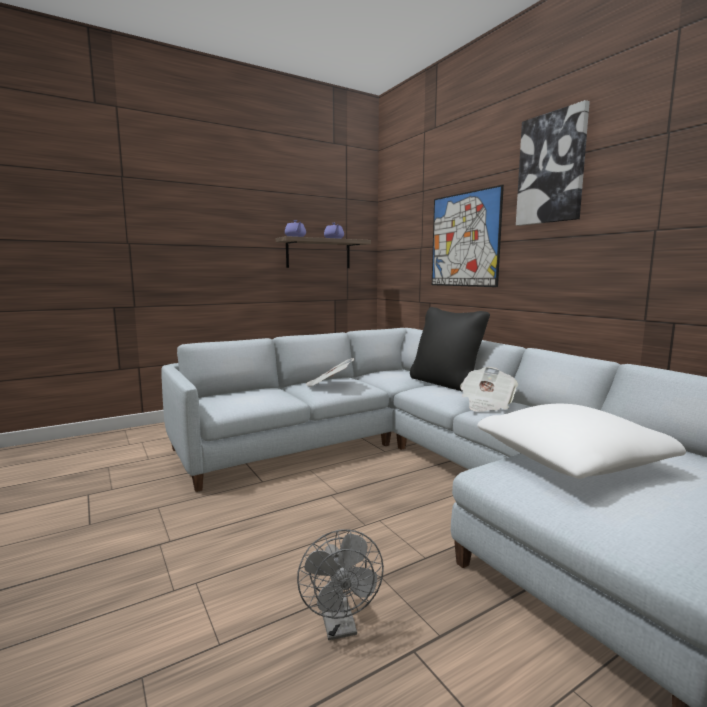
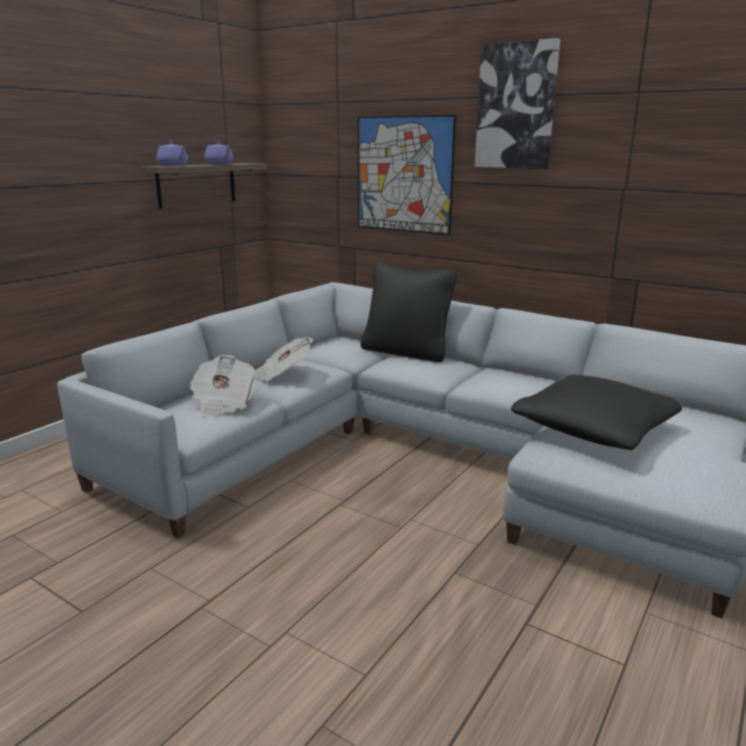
camera: 25 degrees left, 10 degrees up
(340, 626) = (455, 624): grey fan -> none
(486, 404) = (473, 376): newspaper -> newspaper (223, 403)
(571, 461) = (594, 430): white pillow -> black pillow

